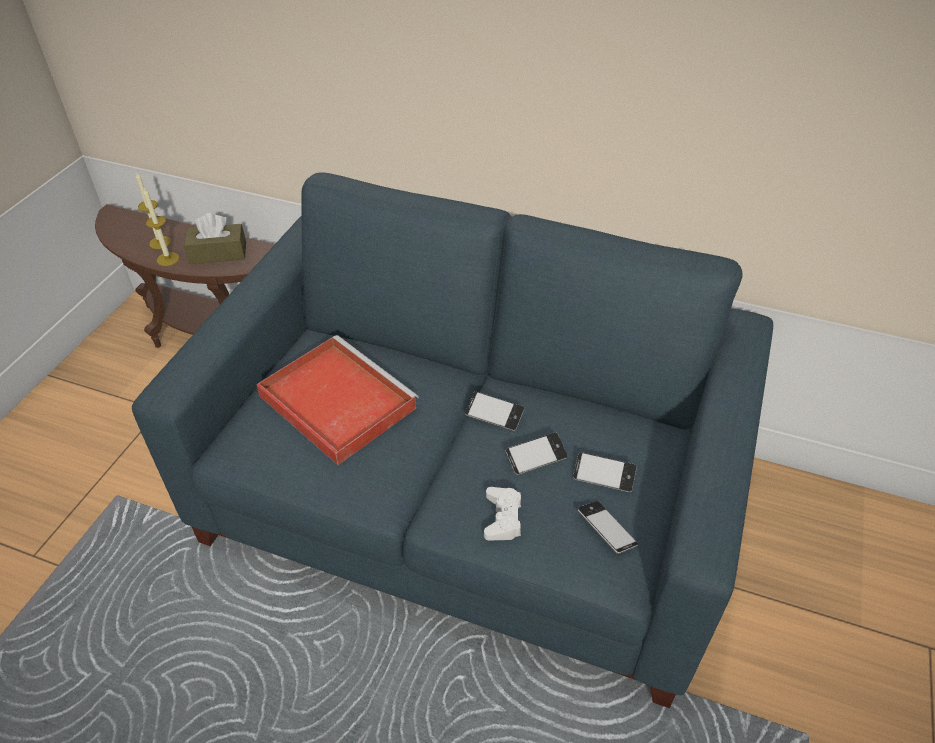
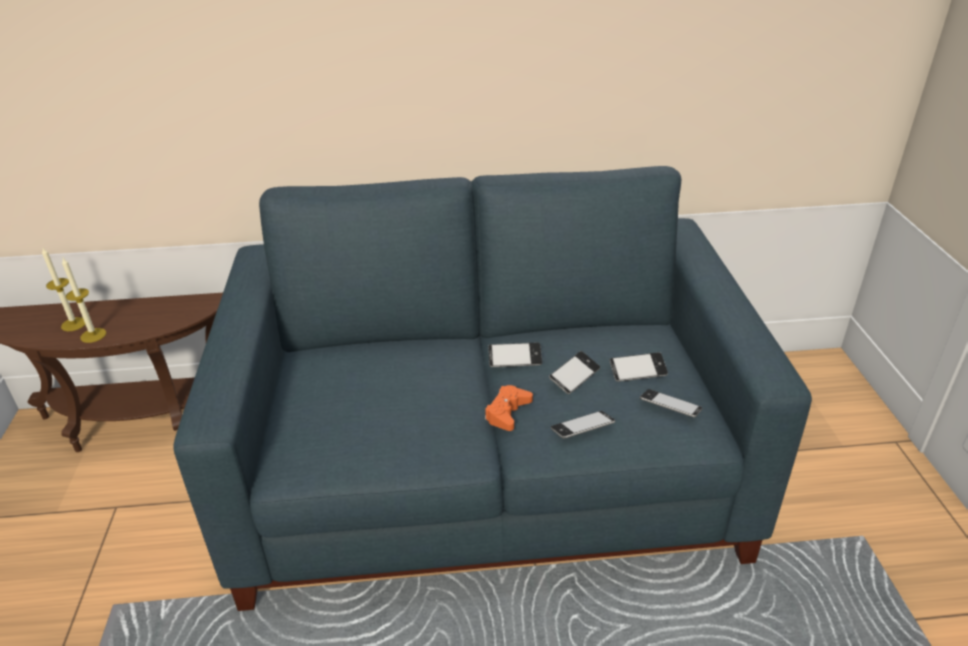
camera: 25 degrees left, 10 degrees down
(218, 253) = (148, 316): brown tissue box -> none
(335, 401) = (363, 393): red tray -> none
(447, 471) = (507, 412): none -> orange game controller
(503, 518) = (582, 428): white game controller -> phone

